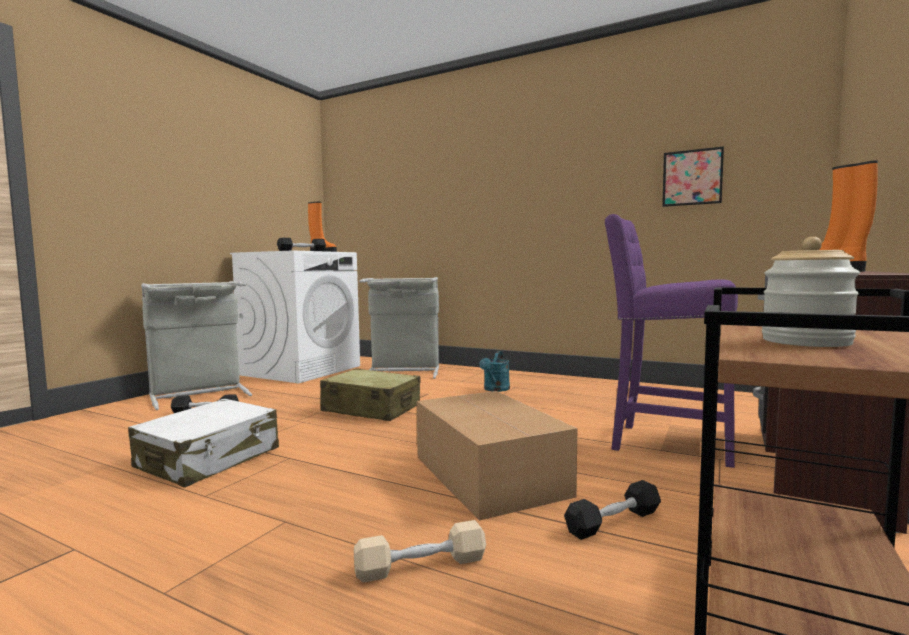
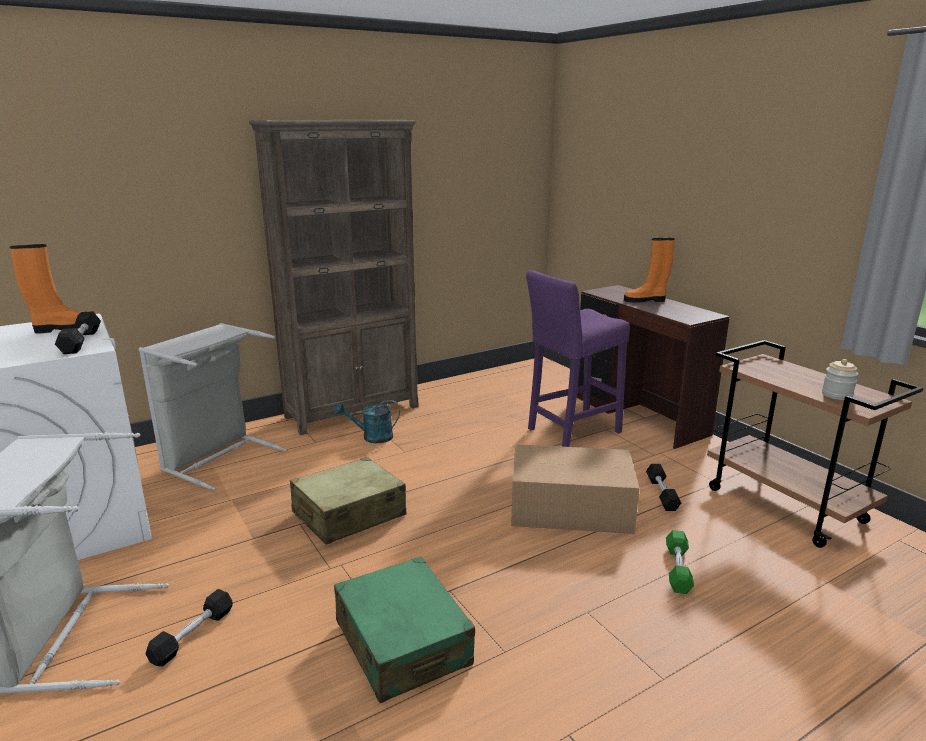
camera: 60 degrees left, 15 degrees up
(209, 459) = (402, 643): white suitcase -> green suitcase
(421, 566) = (677, 569): beige dumbbell -> green dumbbell
(495, 389) = (372, 437): turquoise watering can -> turquoise watering can turned 120 degrees clockwise
(525, 377) = (353, 411): none -> brown bookcase
(692, 177) = (468, 192): picture -> none

